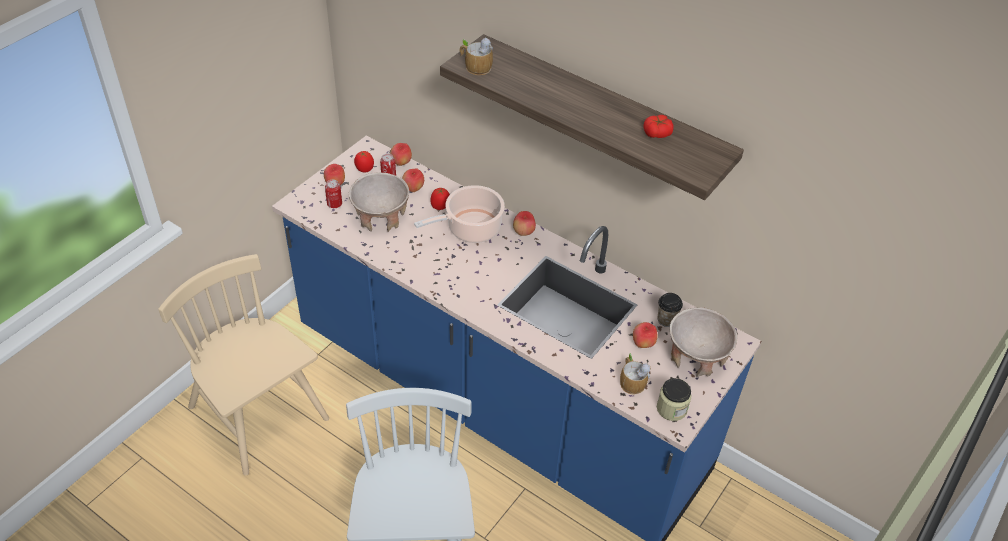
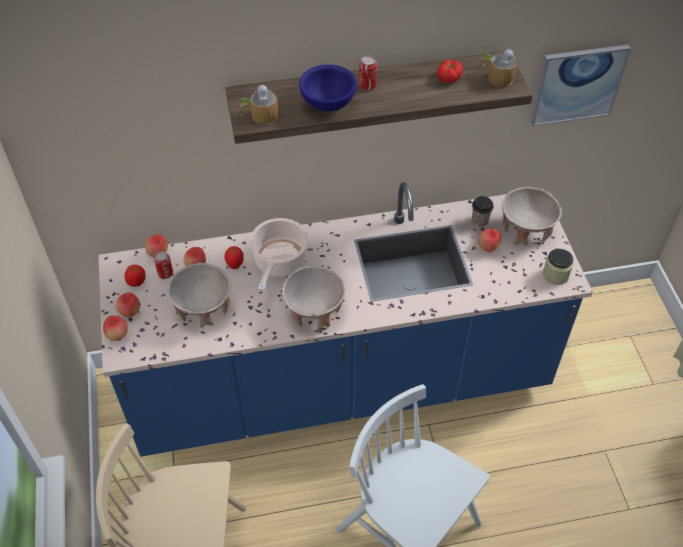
camera: 45 degrees left, 5 degrees up
(334, 204) = (152, 328): can -> can (367, 86)
(448, 278) = (314, 311): none -> beige bowl
(523, 232) = (318, 235): apple -> apple (118, 336)
(535, 89) = (328, 103): none -> blue bowl
(631, 380) = (512, 277): mug -> mug (496, 77)
(815, 236) = (577, 84): none -> picture

